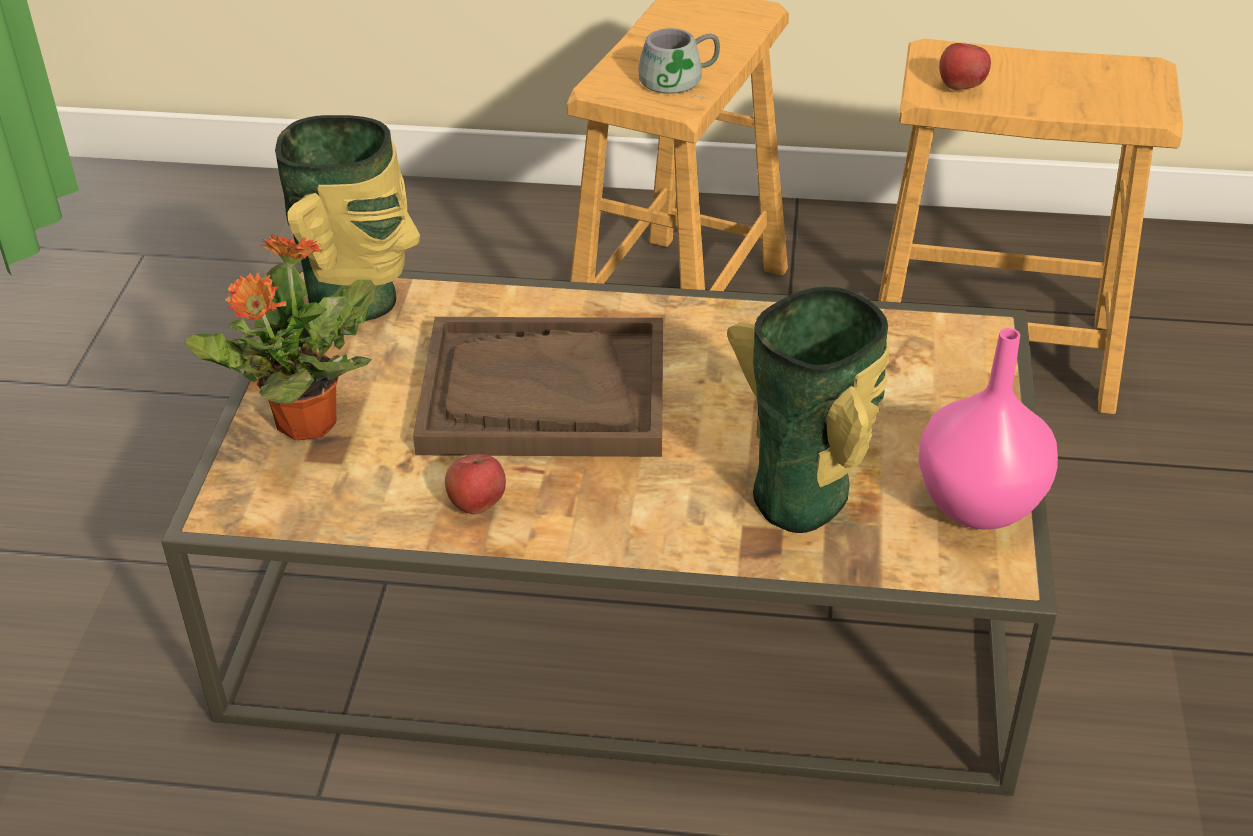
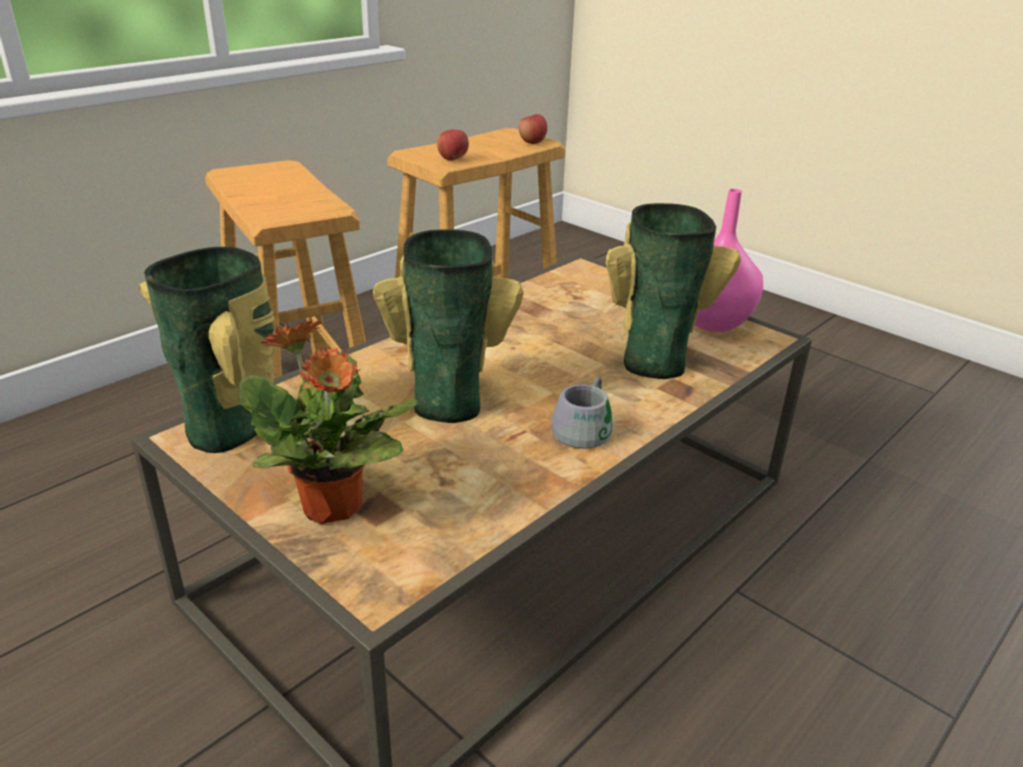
camera: 55 degrees left, 10 degrees down
(477, 503) = (526, 468): apple -> apple (532, 142)
(543, 393) = (448, 399): brown tray -> vase
(680, 82) = (310, 201): grey mug -> grey mug (590, 430)

